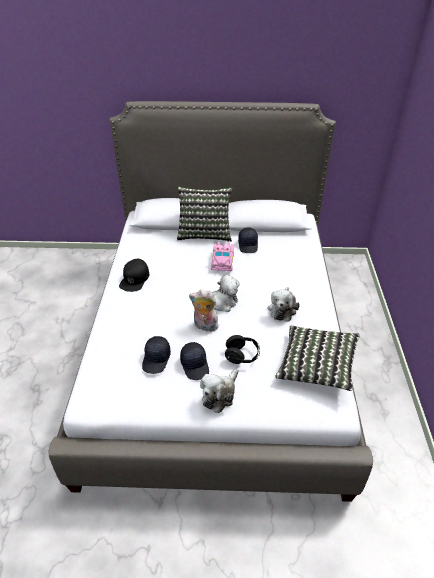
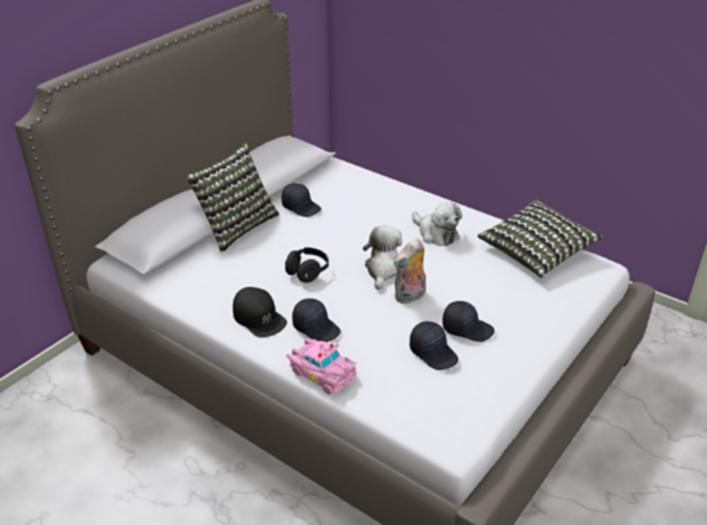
camera: 55 degrees left, 5 degrees down
(143, 302) = (316, 327): none -> black cap
(220, 394) = (524, 329): plush toy -> none
(223, 261) = (309, 236): pink toy car -> pink toy car (322, 372)
(242, 356) = (481, 291): black headphones -> black headphones (307, 272)

